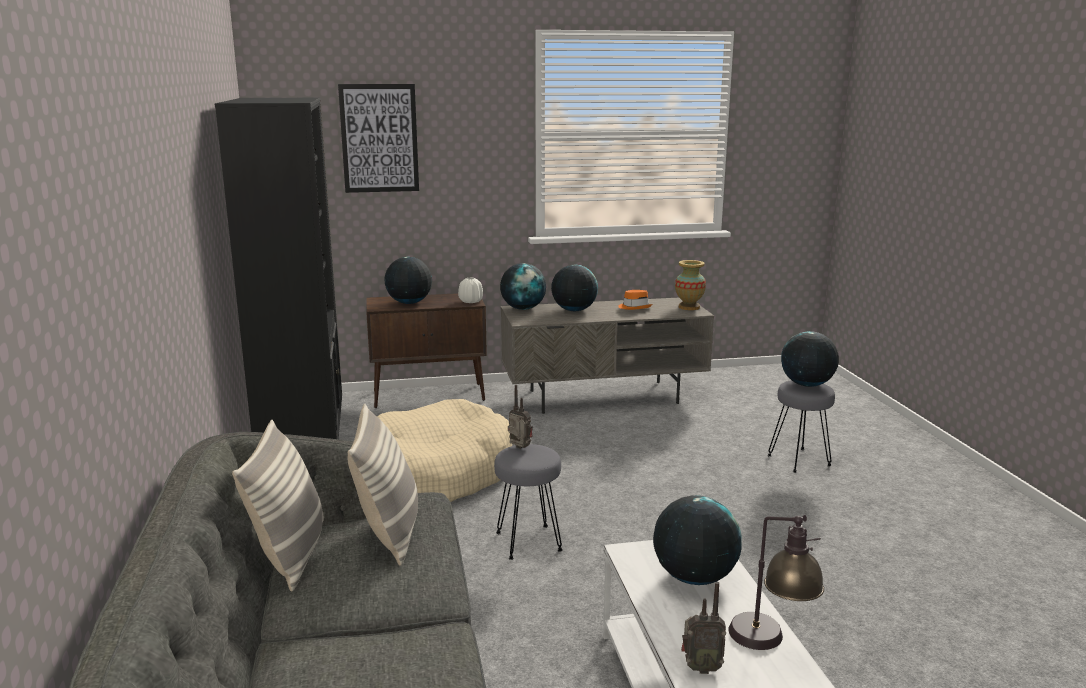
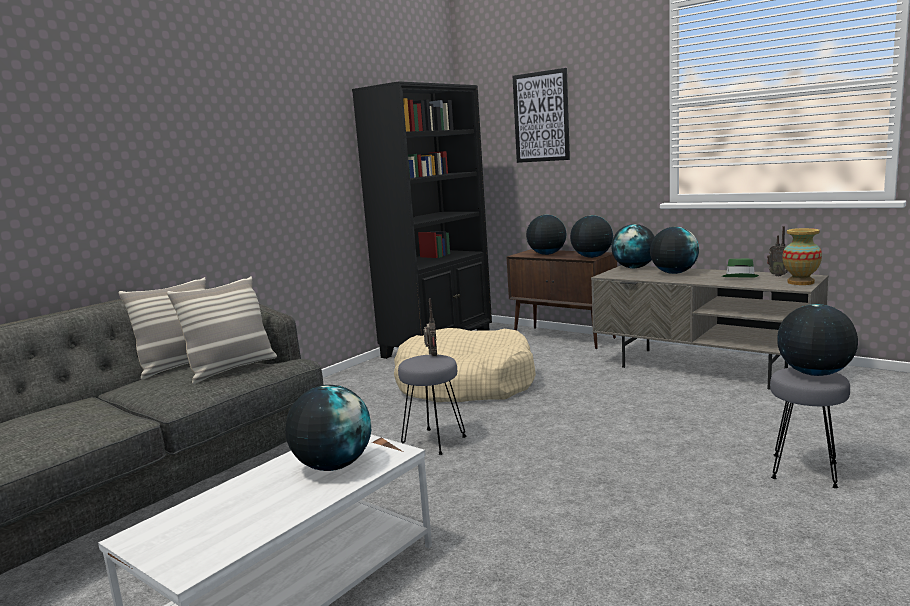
camera: 50 degrees right, 5 degrees down
(470, 301) = (591, 257): white vase -> globe
(634, 307) = (740, 277): orange hat -> green hat
(700, 668) = (196, 511): radio -> radio (778, 275)
(771, 644) = (259, 525): table lamp -> none

